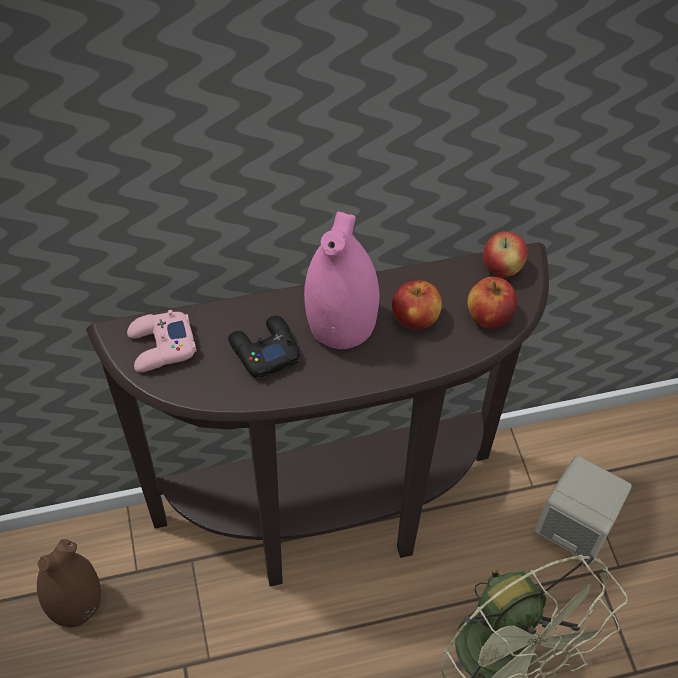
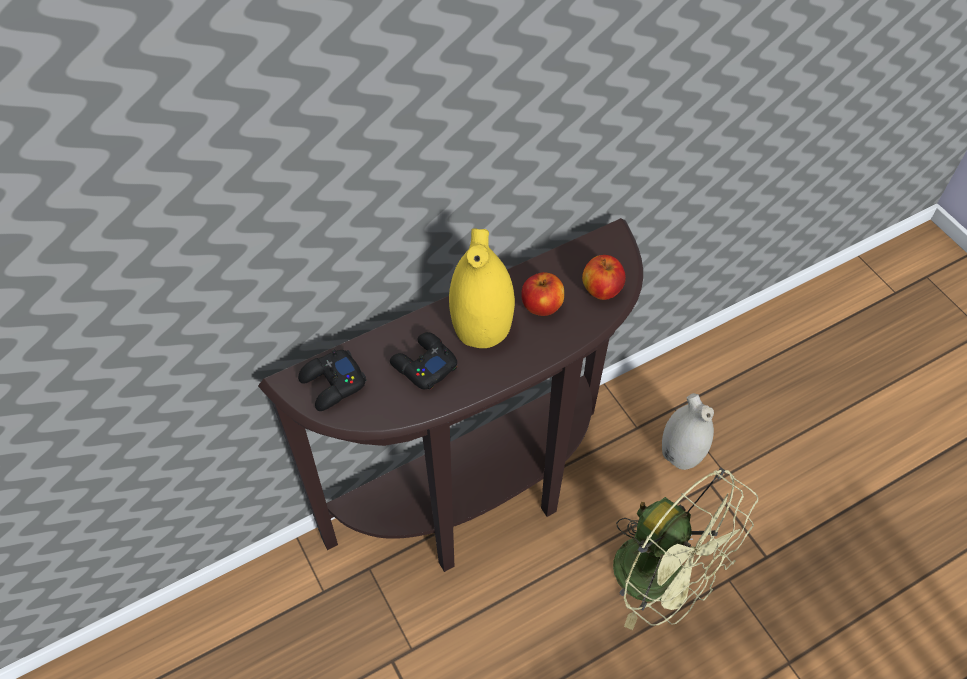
camera: 15 degrees left, 0 degrees up
(76, 604) = (278, 635): brown vase -> none
(161, 347) = (332, 384): pink game controller -> black game controller
(341, 326) = (481, 328): pink vase -> yellow vase
(502, 269) = (598, 248): apple -> none
(574, 528) = (681, 453): beige speaker -> white vase

